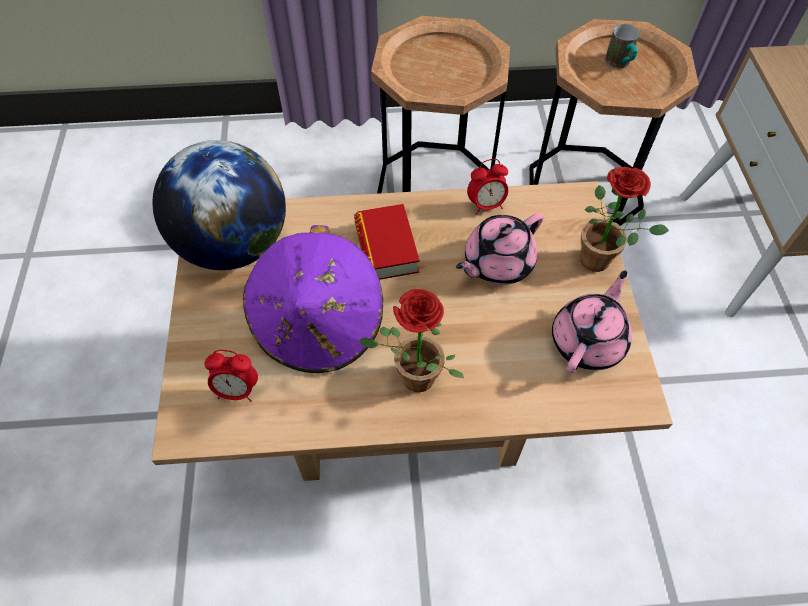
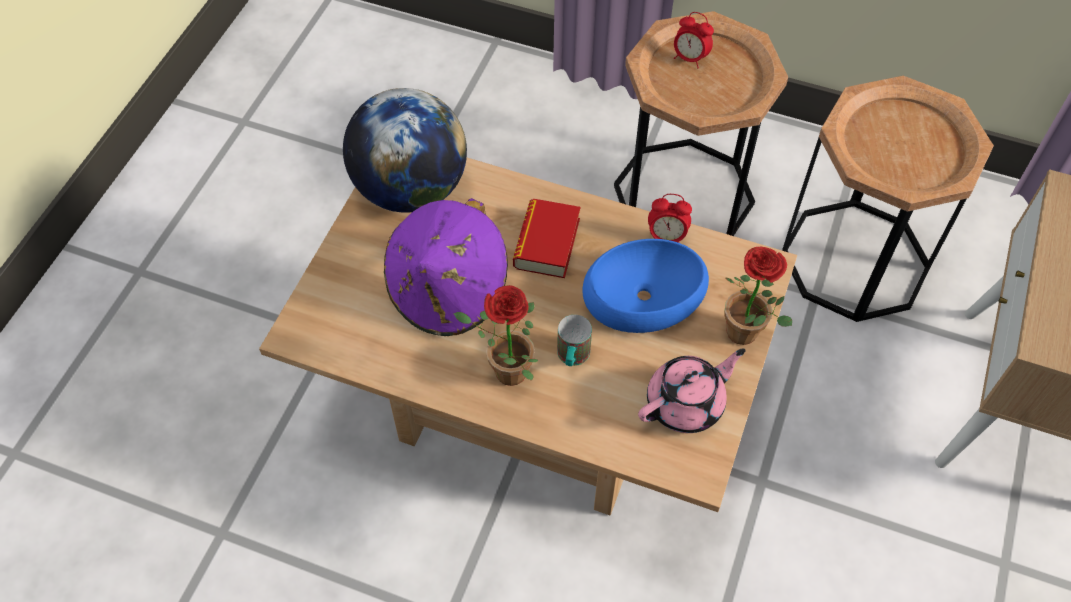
camera: 25 degrees right, 0 degrees up
(237, 390) = (352, 319): alarm clock -> alarm clock (689, 58)
(497, 263) = (643, 298): pink teapot -> blue bowl
(619, 64) = (903, 137): mug -> mug (572, 358)

